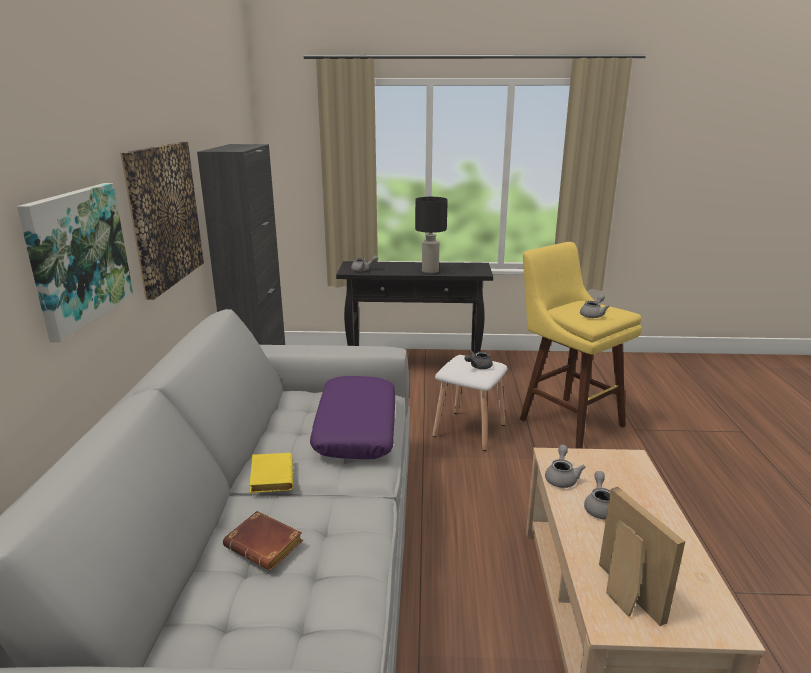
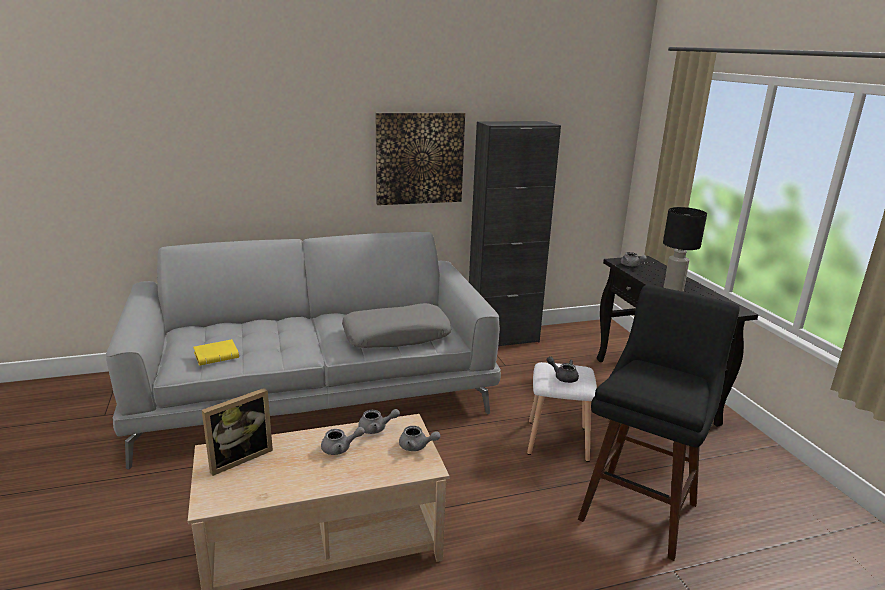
camera: 70 degrees right, 0 degrees up
(77, 256) = (312, 161): picture -> none
(266, 545) = (258, 332): brown book -> none
(270, 476) = (324, 321): yellow book -> yellow book (217, 355)
(355, 428) = (396, 336): purple pillow -> grey pillow
(566, 420) = (641, 506): yellow stool -> black stool
(593, 315) = (644, 382): grey teapot -> grey teapot (416, 446)

